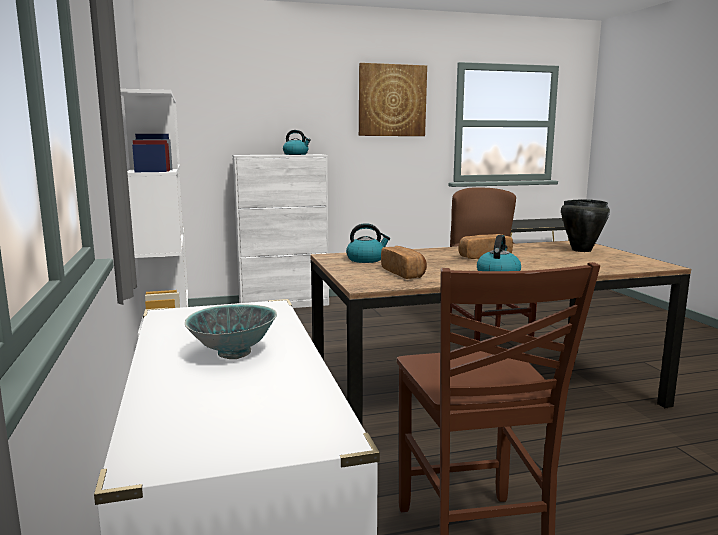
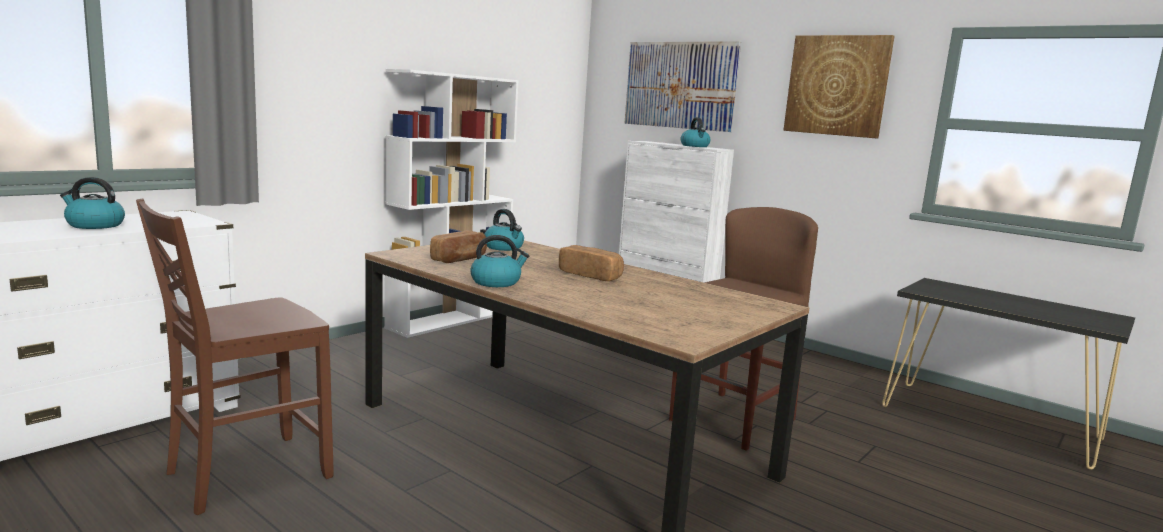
camera: 55 degrees right, 0 degrees up
(234, 353) = (94, 225): bowl -> kettle
(258, 102) = (680, 85): none -> picture
(581, 250) = (718, 307): black cooking pot -> none

